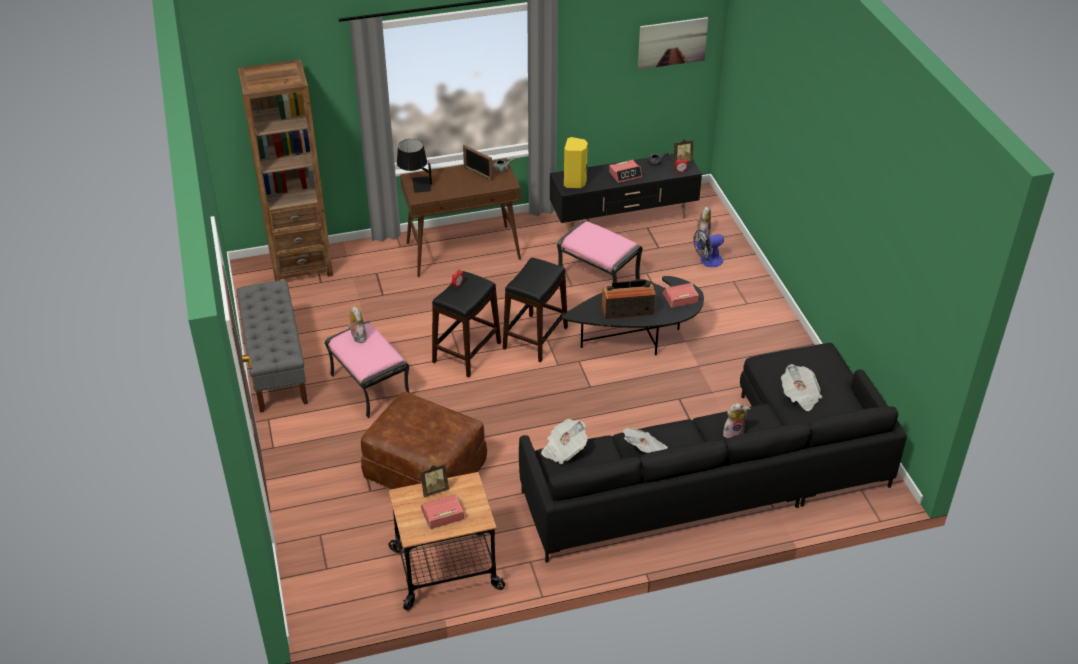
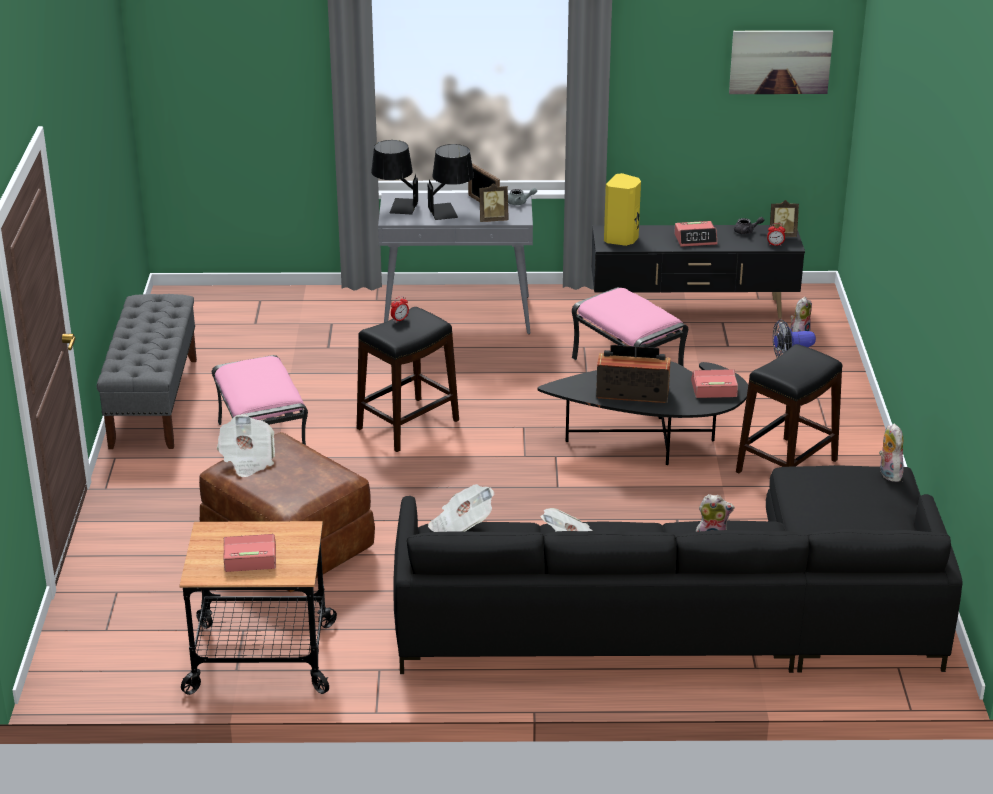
camera: 15 degrees right, 10 degrees down
(301, 266) = (239, 303): brown bookcase -> none
(358, 337) = (253, 368): plush toy -> plush toy (888, 474)
(434, 490) = (253, 531): picture frame -> picture frame (493, 219)
(457, 183) = (450, 210): none -> black table lamp
(463, 251) = (458, 315): brown console table -> grey console table
(535, 338) = (507, 422): black stool -> black stool (786, 466)
(800, 396) = (829, 517): newspaper -> newspaper (247, 460)

